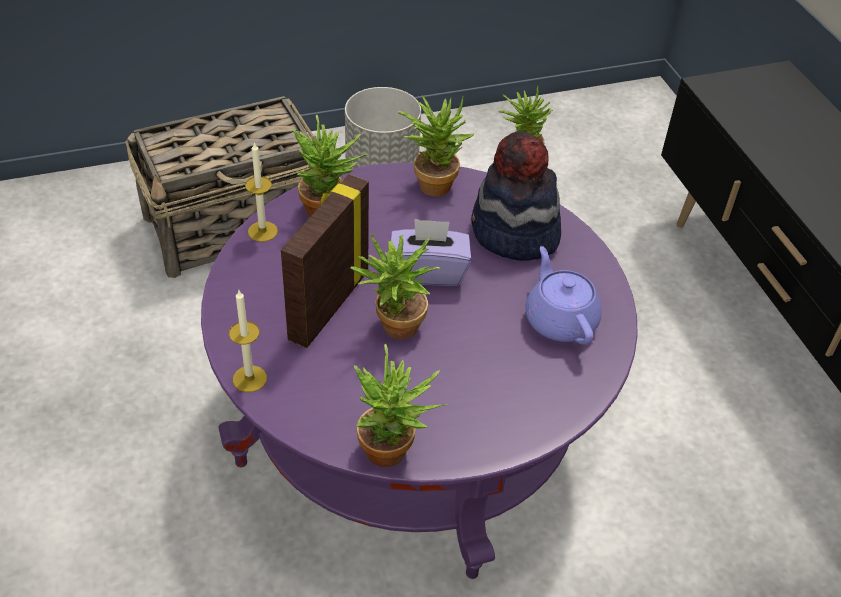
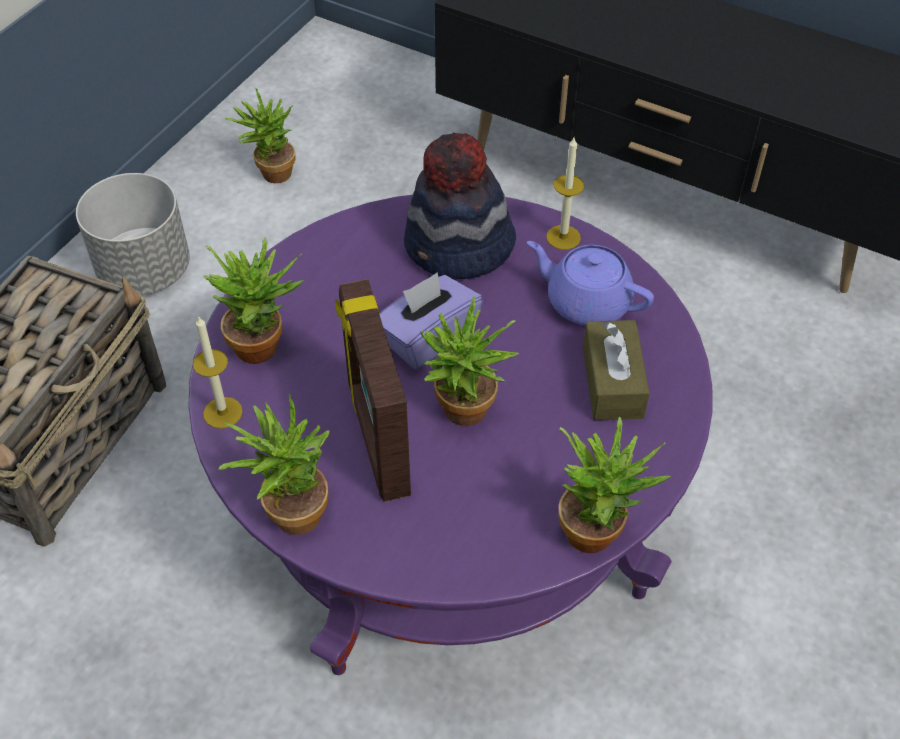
camera: 40 degrees left, 5 degrees up
(249, 379) = (393, 567): candle -> candle (563, 237)
(432, 182) = (327, 246): potted plant -> potted plant (289, 511)
(515, 378) = (612, 382): none -> brown tissue box

